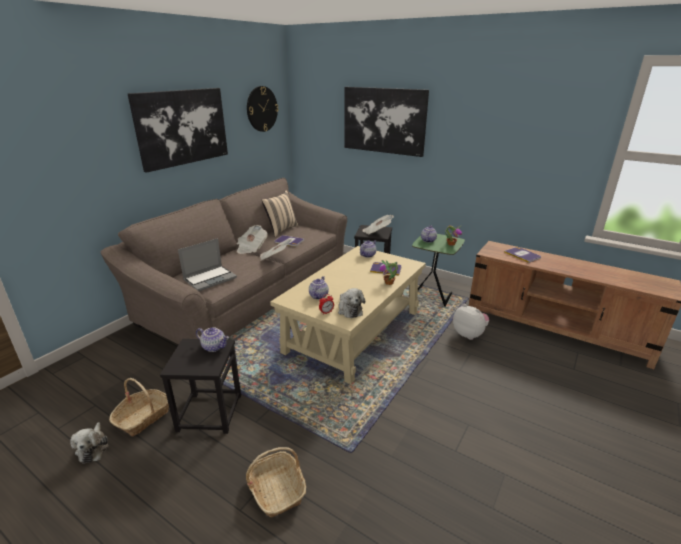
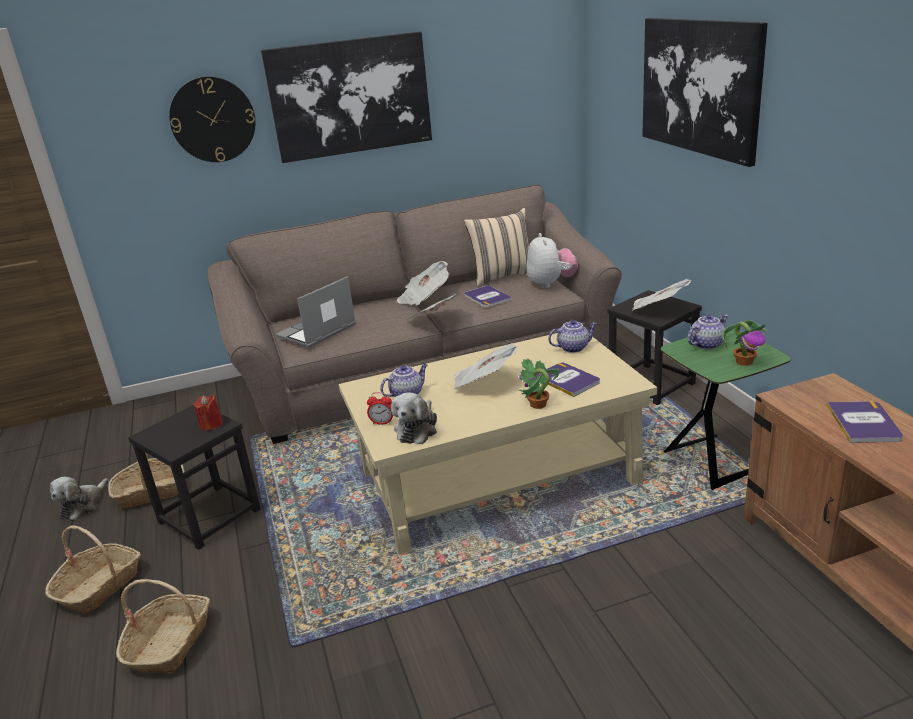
camera: 40 degrees right, 0 degrees up
(180, 487) = (99, 586): none -> basket
(210, 279) = (316, 332): laptop -> laptop turned 135 degrees clockwise
(214, 347) = (211, 425): teapot -> red candle
(262, 109) = (514, 62): wall clock -> wall clock (213, 120)
(349, 280) = (484, 382): none -> newspaper
(469, 334) = (695, 558): plush toy -> plush toy (551, 284)

